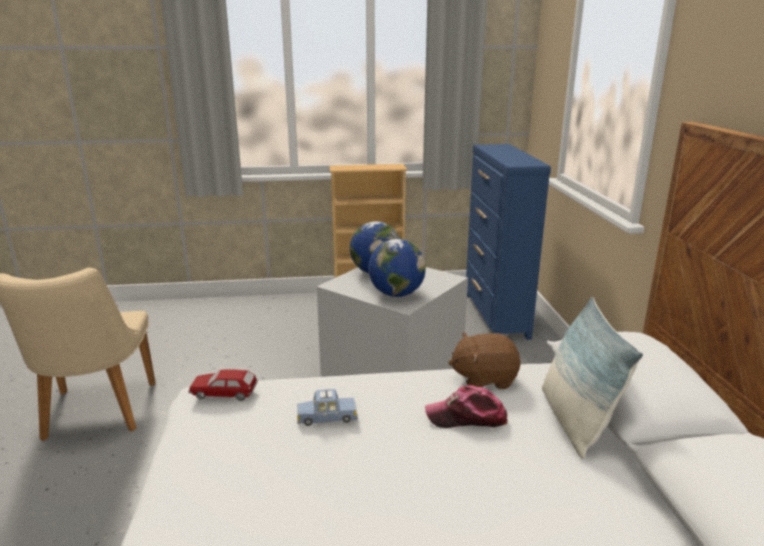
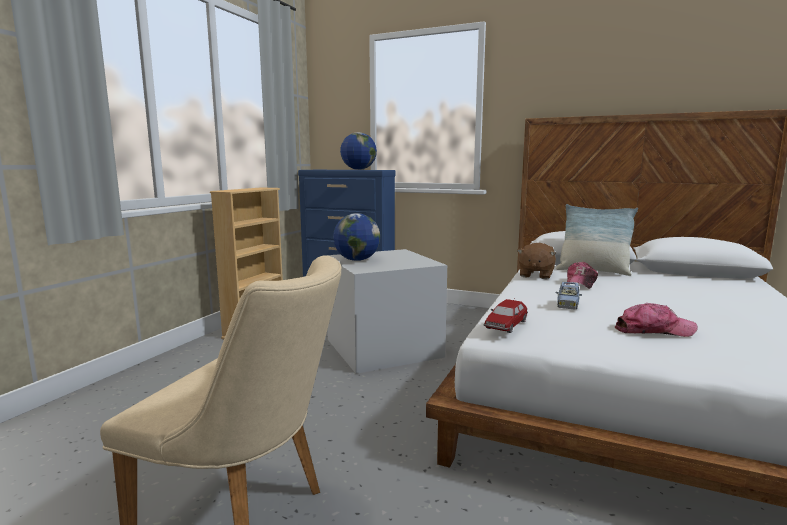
camera: 60 degrees left, 10 degrees down
(270, 493) = (653, 330): none -> cap
(396, 294) = (407, 262): globe -> globe (358, 169)

